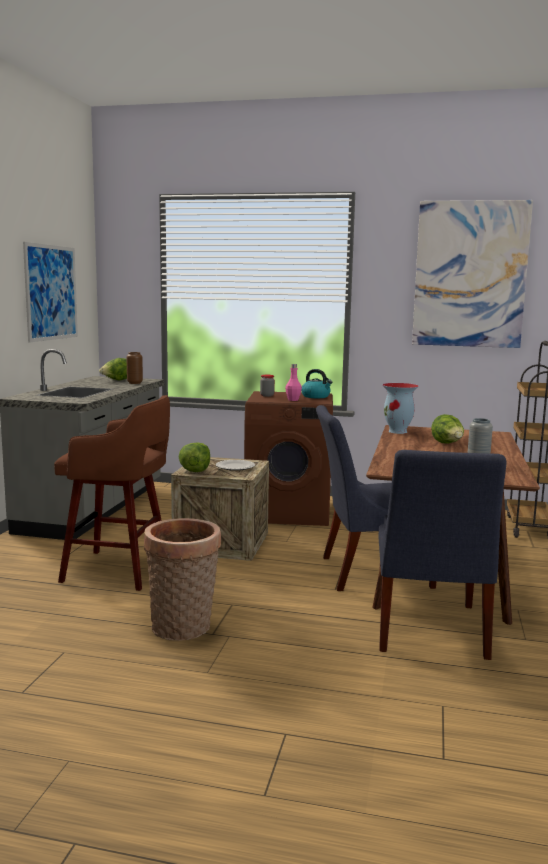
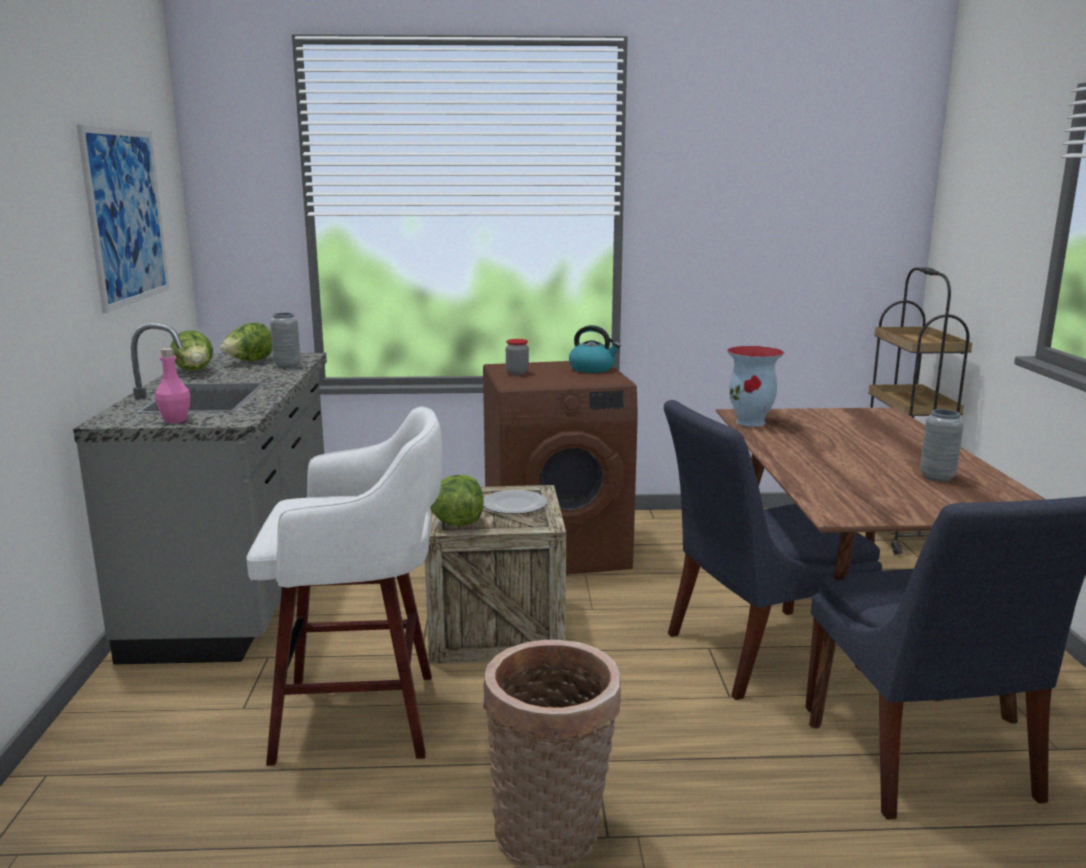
camera: 15 degrees left, 5 degrees up
(120, 570) = (363, 717): brown stool -> white stool
(135, 383) = (287, 366): brown vase -> grey vase
(293, 400) = (567, 379): pink bottle -> pink bottle (175, 420)
(447, 444) = (849, 442): lettuce -> lettuce (195, 371)
(470, 274) = (801, 168): picture -> none

